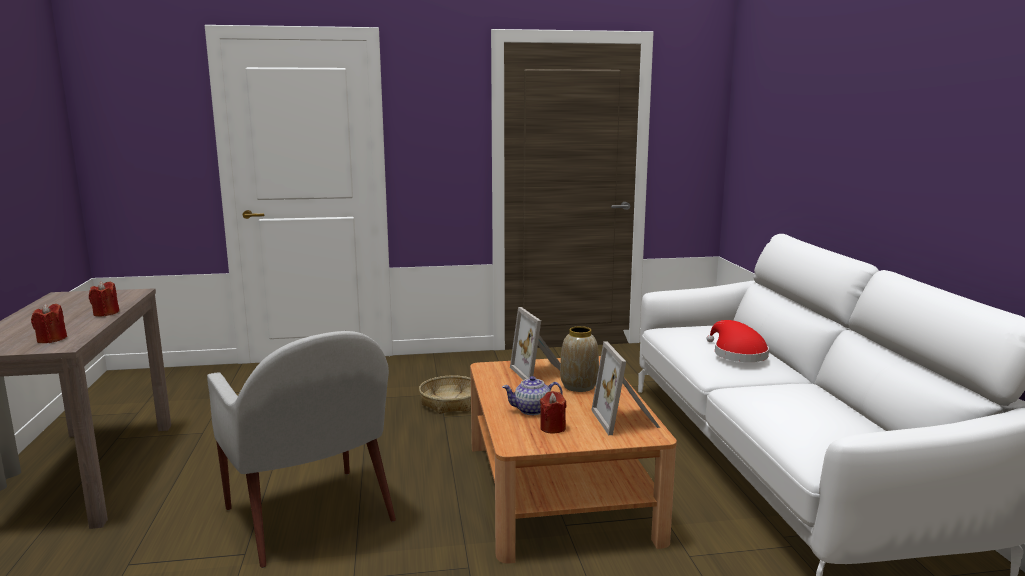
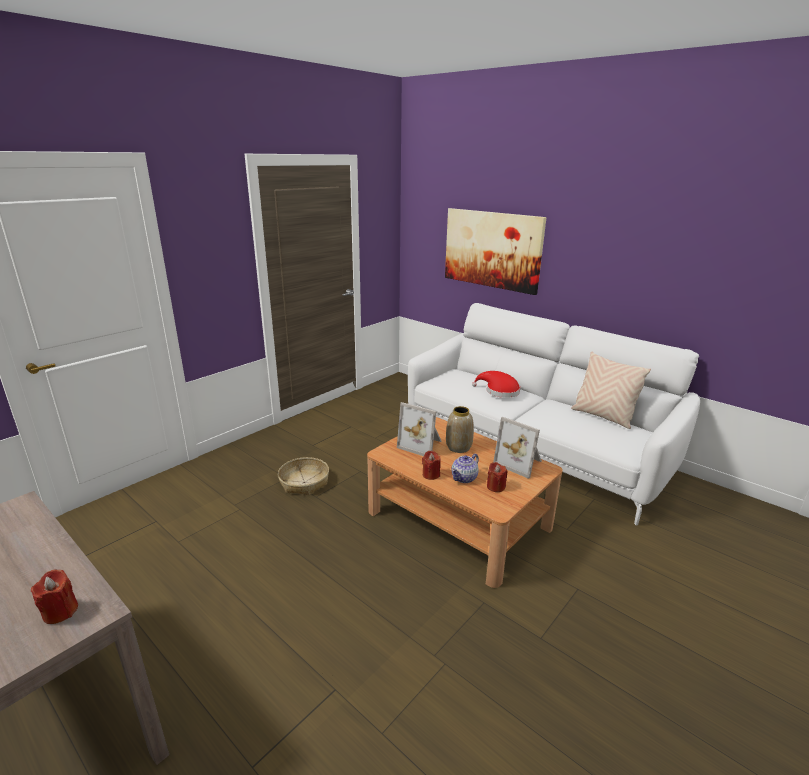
camera: 40 degrees left, 10 degrees up
(106, 313) = (49, 547): red candle -> red candle (431, 475)
(310, 517) = (338, 629): white armchair -> none
(808, 153) = (492, 249): none -> picture
(857, 416) = (603, 416): none -> beige pillow

